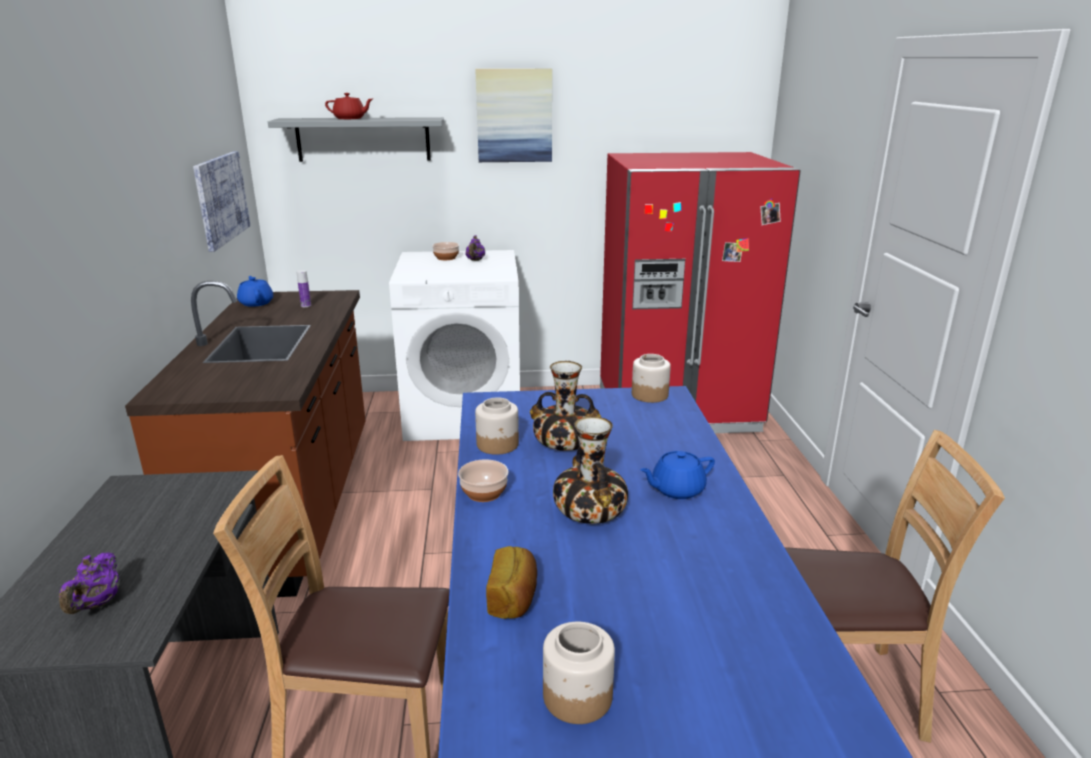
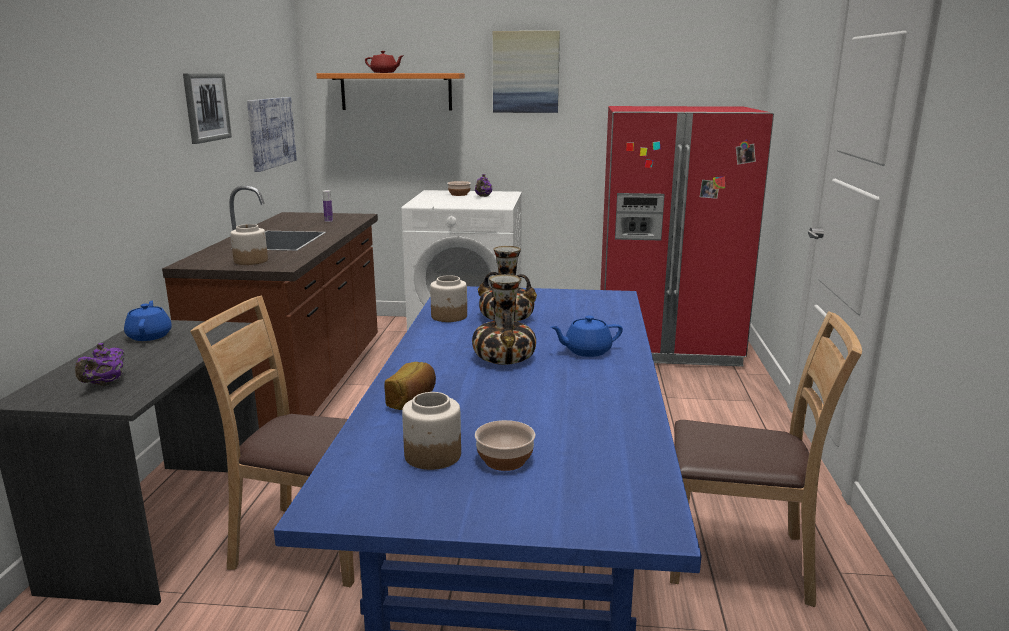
camera: 10 degrees right, 5 degrees down
(150, 186) = (206, 107): none -> picture
(256, 303) = (290, 218): blue teapot -> blue teapot (150, 336)
(363, 139) = (396, 91): grey shelf -> orange shelf
(483, 493) = (421, 343): bowl -> bowl (504, 460)
(649, 395) = (599, 294): jar -> jar (250, 261)

